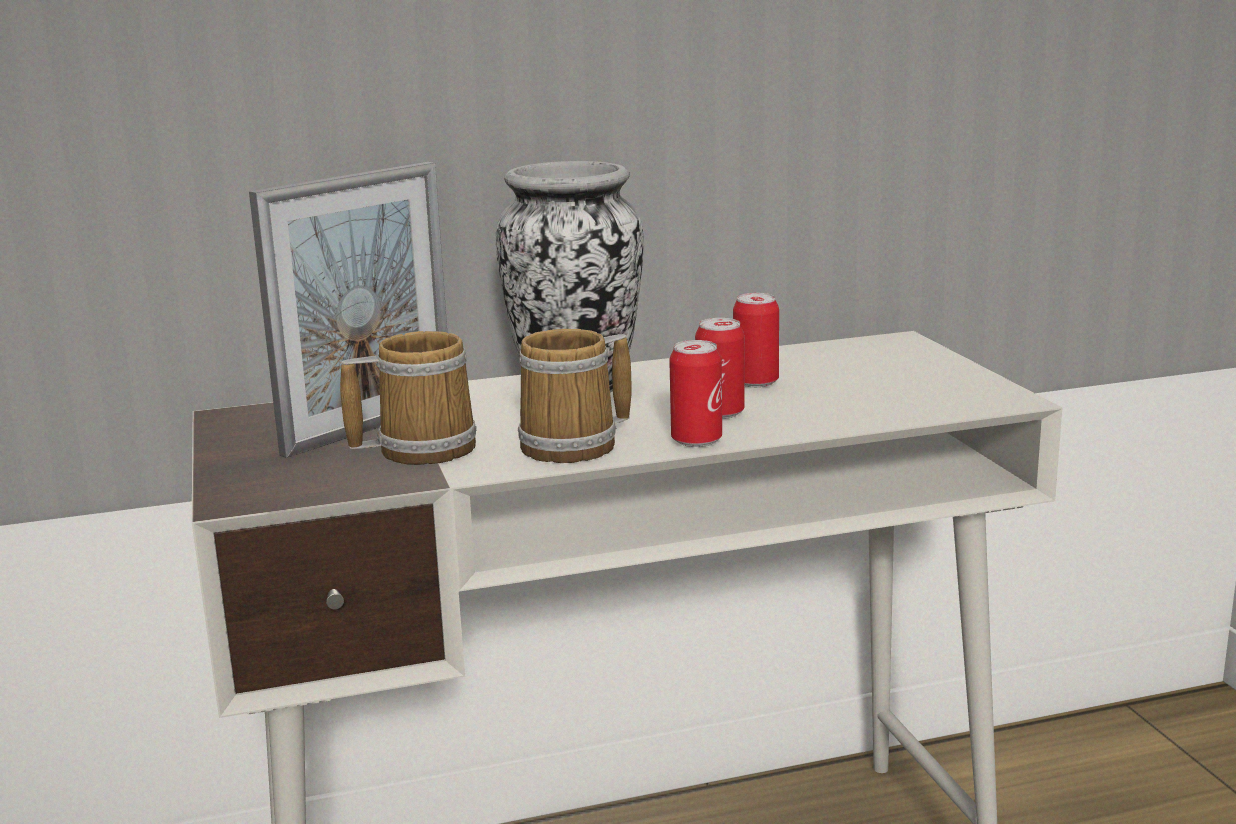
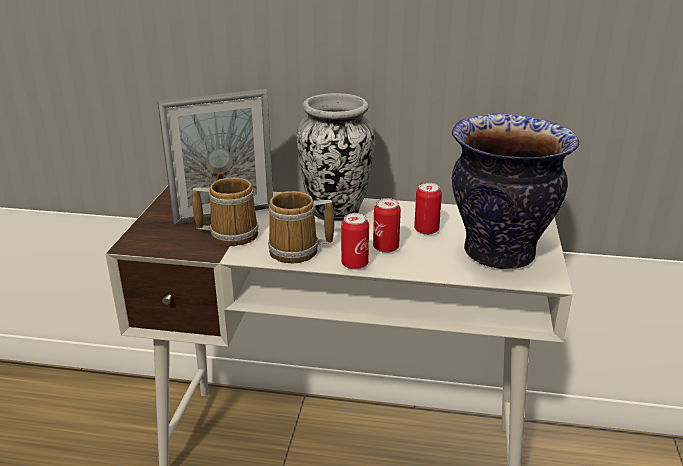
camera: 25 degrees right, 10 degrees up
(905, 386) = (500, 254): none -> vase

